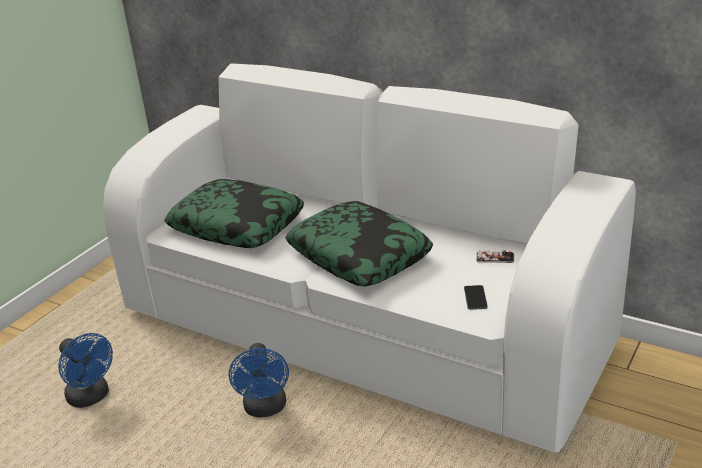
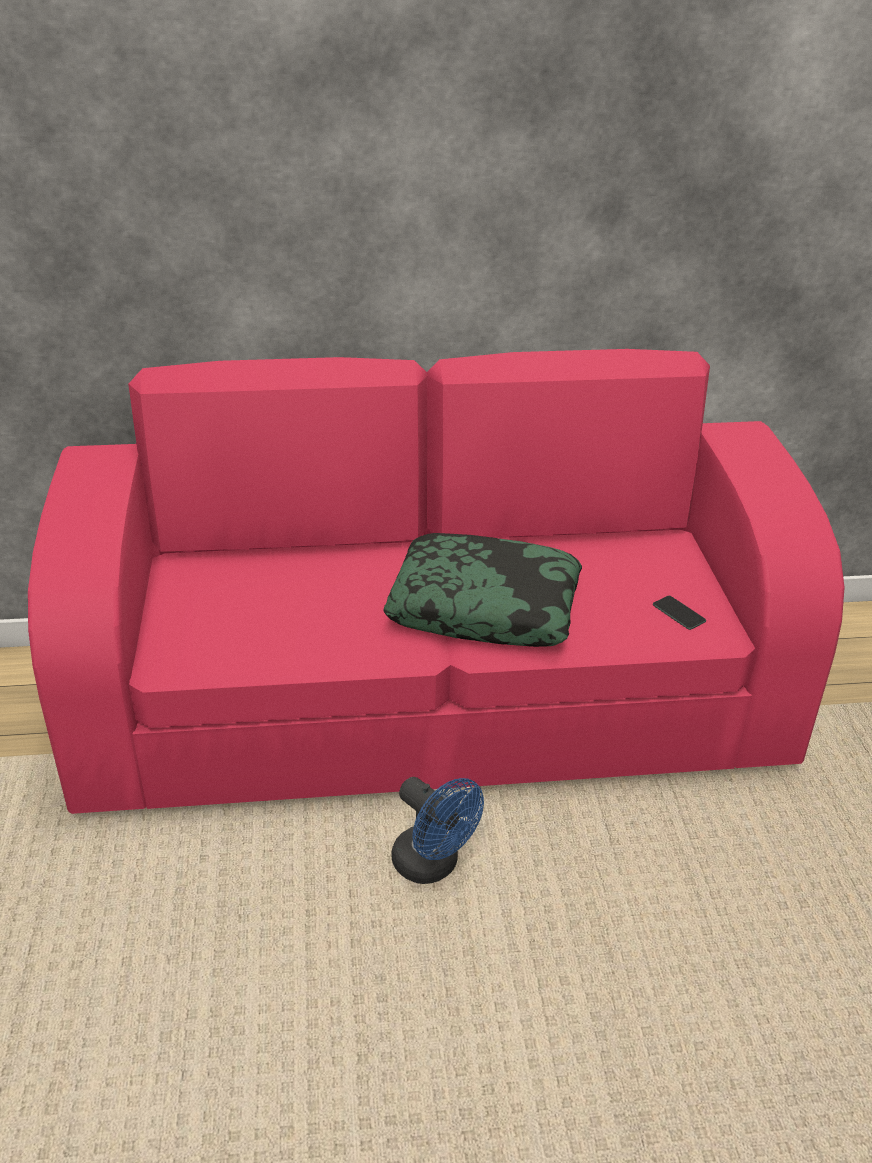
camera: 40 degrees left, 5 degrees up
(92, 397) = (159, 974): blue fan -> none
(237, 225) = (264, 619): pillow -> none
(359, 327) = (434, 707): white sofa -> pink sofa
(495, 258) = (639, 557): phone -> none

